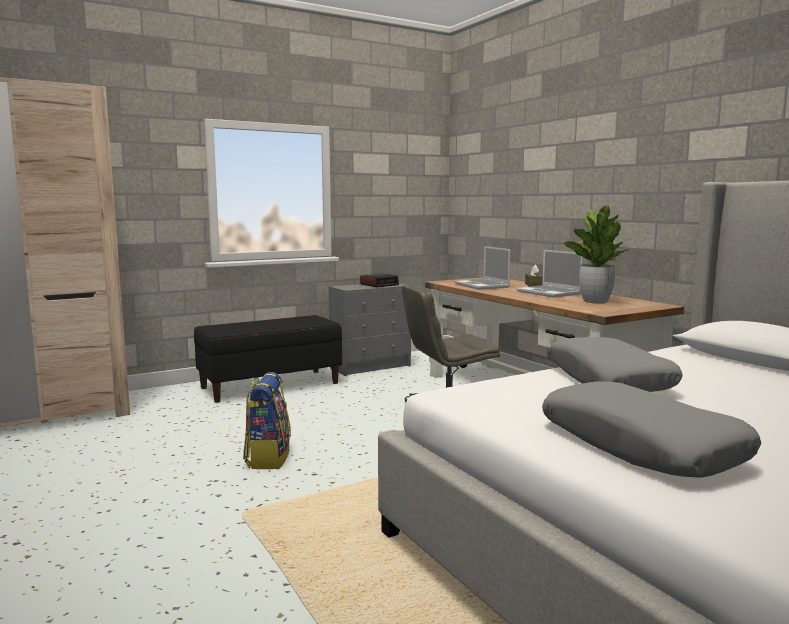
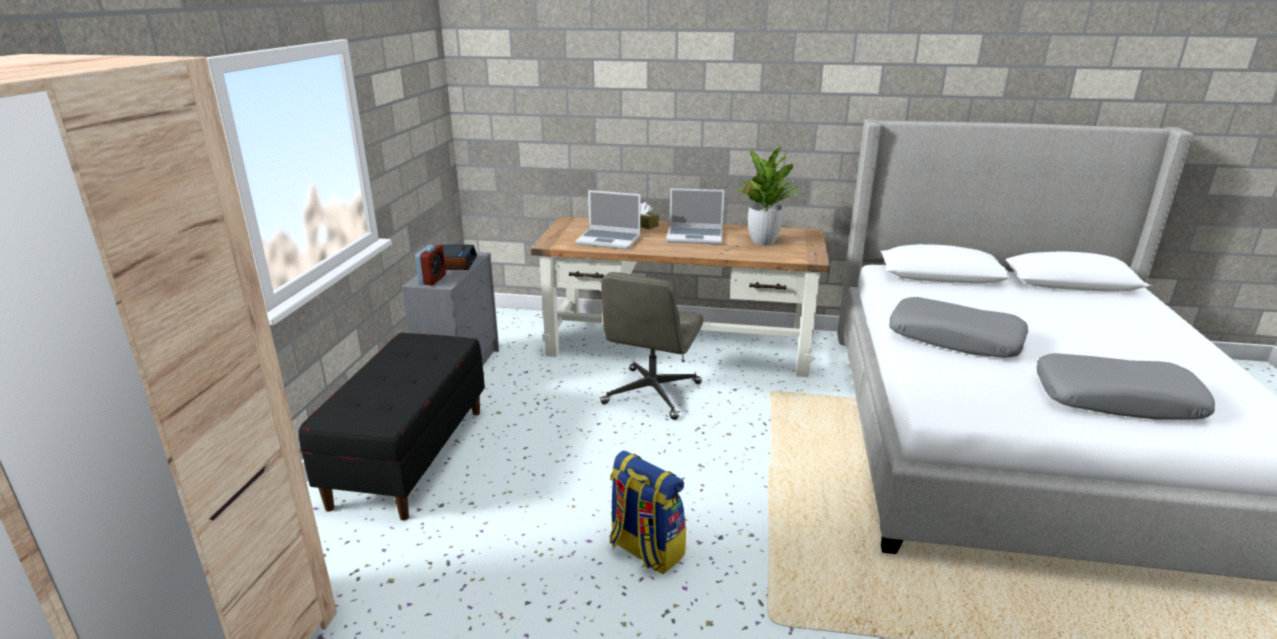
camera: 50 degrees left, 15 degrees up
(348, 286) = (432, 279): none -> alarm clock

